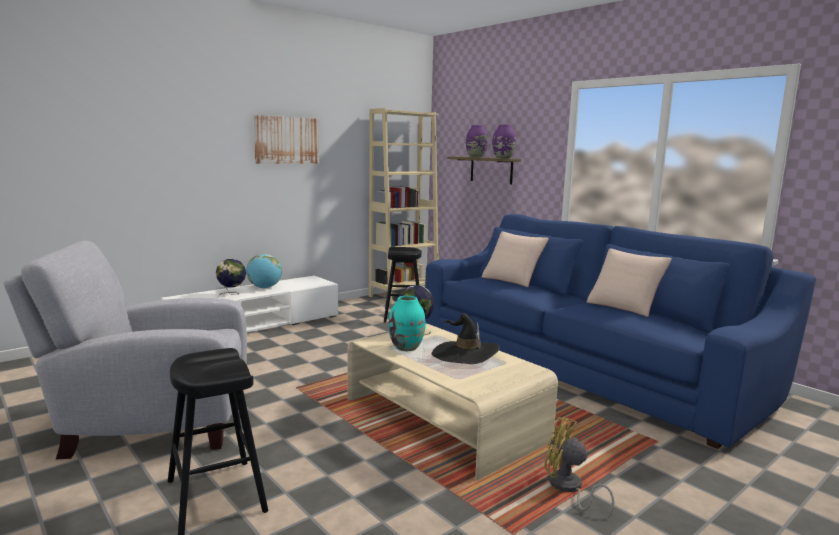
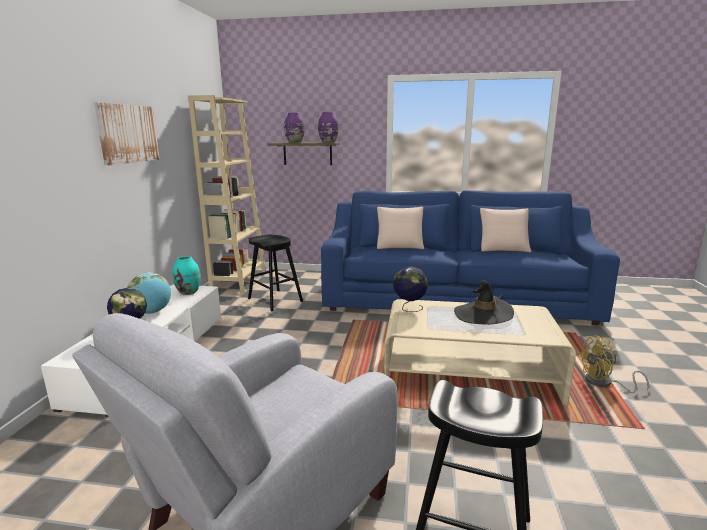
camera: 40 degrees left, 5 degrees up
(406, 347) = (439, 324): turquoise vase -> turquoise vase (189, 292)

